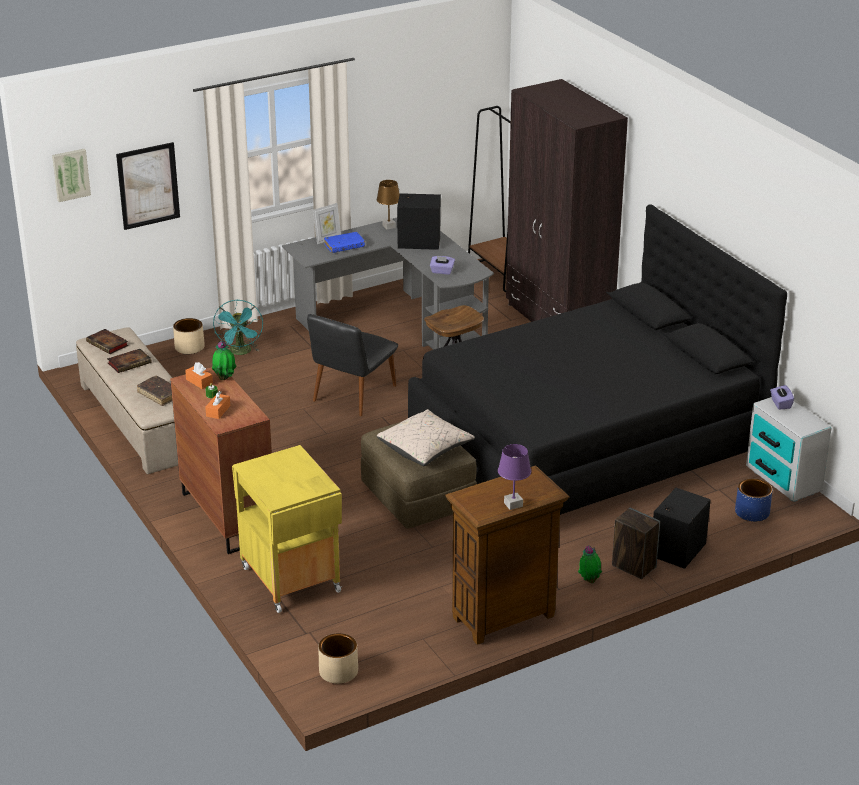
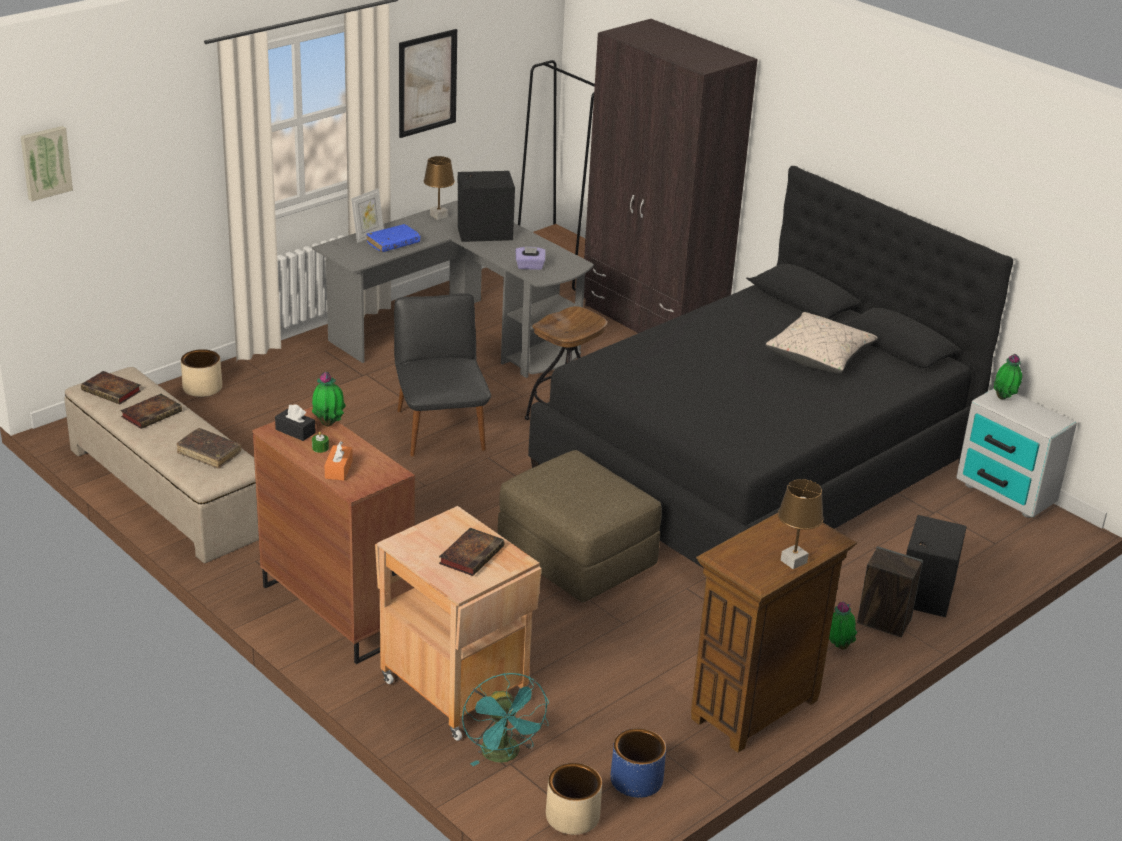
camera: 15 degrees left, 0 degrees up
(148, 185) = (145, 175): picture -> picture (427, 83)
(199, 382) = (295, 431): orange tissue box -> black tissue box
(241, 352) = (273, 389): turquoise fan -> turquoise fan (504, 756)
(290, 578) = (453, 688): yellow cart -> brown cart
(295, 479) = (472, 554): none -> book
(354, 393) = (440, 430): black chair -> black chair turned 150 degrees clockwise
(425, 449) = (594, 495): beige pillow -> beige pillow (819, 357)
(513, 505) = (793, 562): purple table lamp -> brown table lamp
(752, 512) = (988, 536): blue planter -> blue planter (636, 780)
(780, 404) = (1004, 398): purple tissue box -> potted plant

